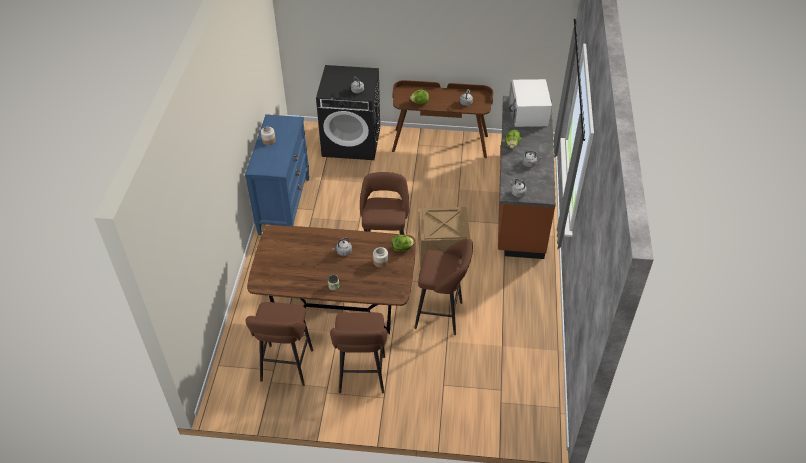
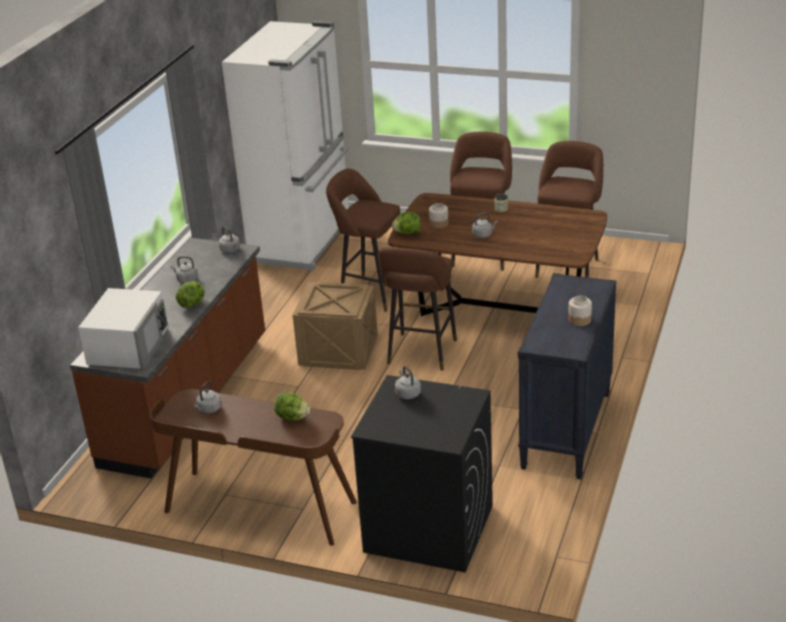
camera: 165 degrees left, 15 degrees down
(284, 205) = (567, 431): blue dresser -> black dresser
(527, 380) = (304, 241): none -> white fridge

